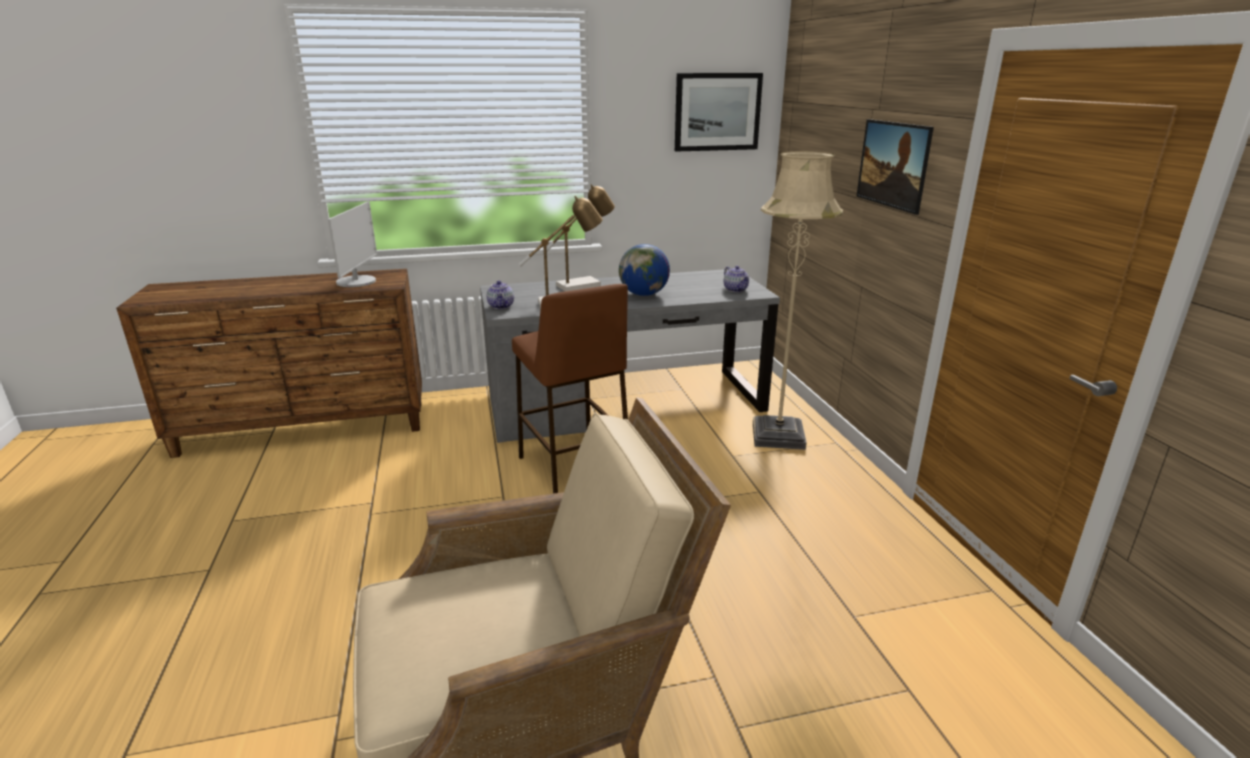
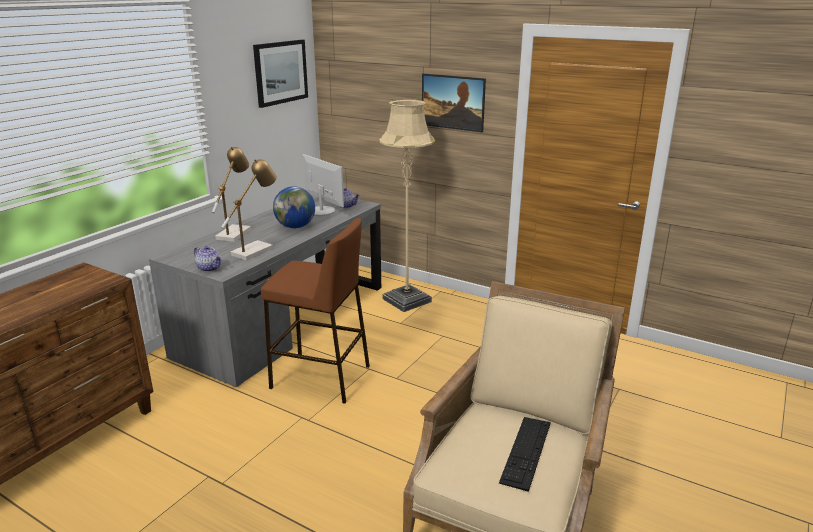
camera: 45 degrees left, 0 degrees up
(357, 281) = (66, 288): monitor -> monitor (322, 211)
(479, 634) = (526, 451): none -> keyboard

